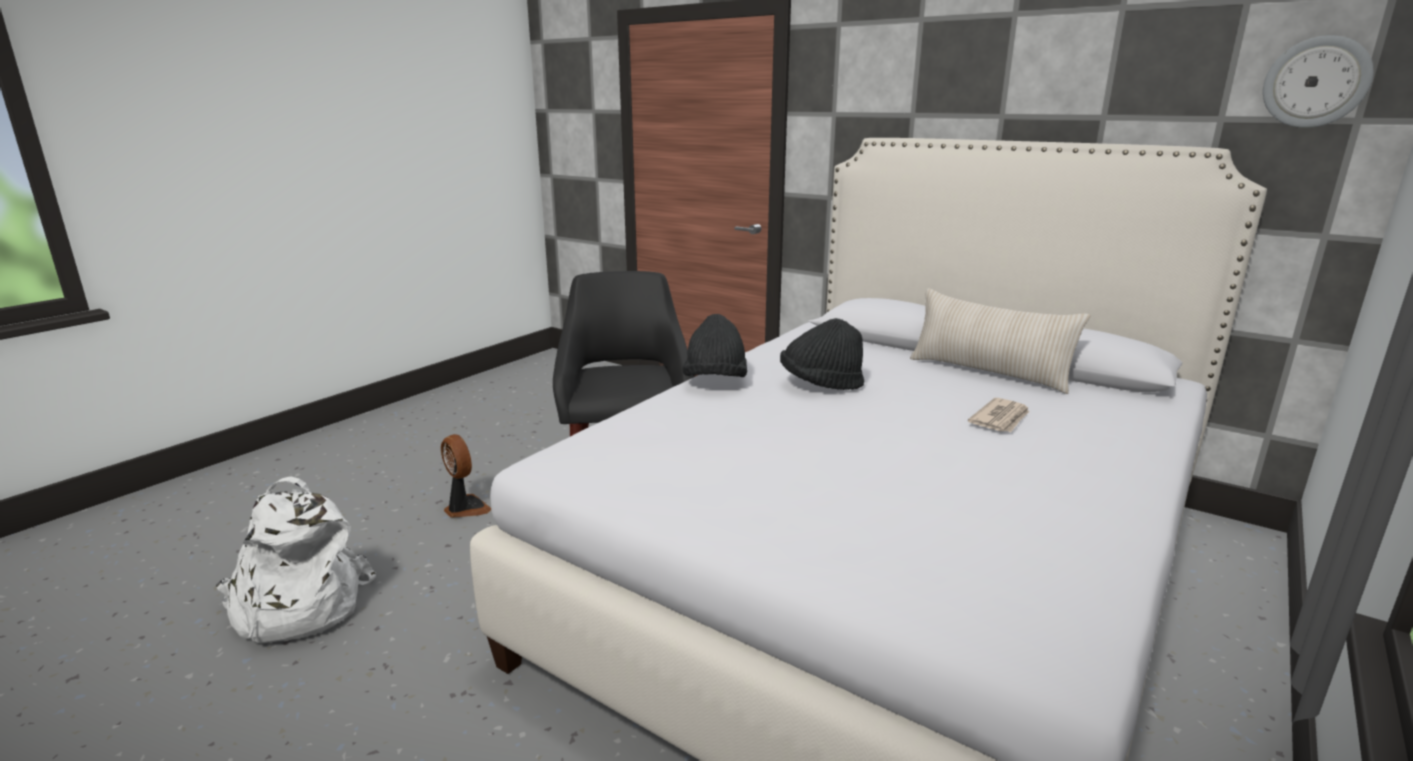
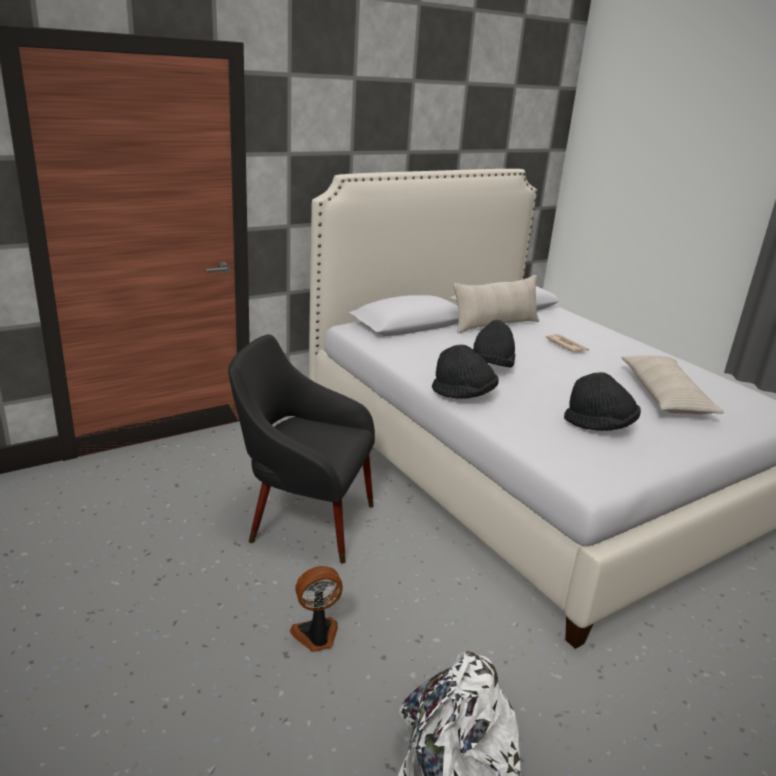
camera: 70 degrees left, 5 degrees up
(708, 453) = (599, 425): none -> black hat
(913, 504) = (665, 396): none -> beige pillow
(1316, 82) = (539, 131): wall clock -> none

